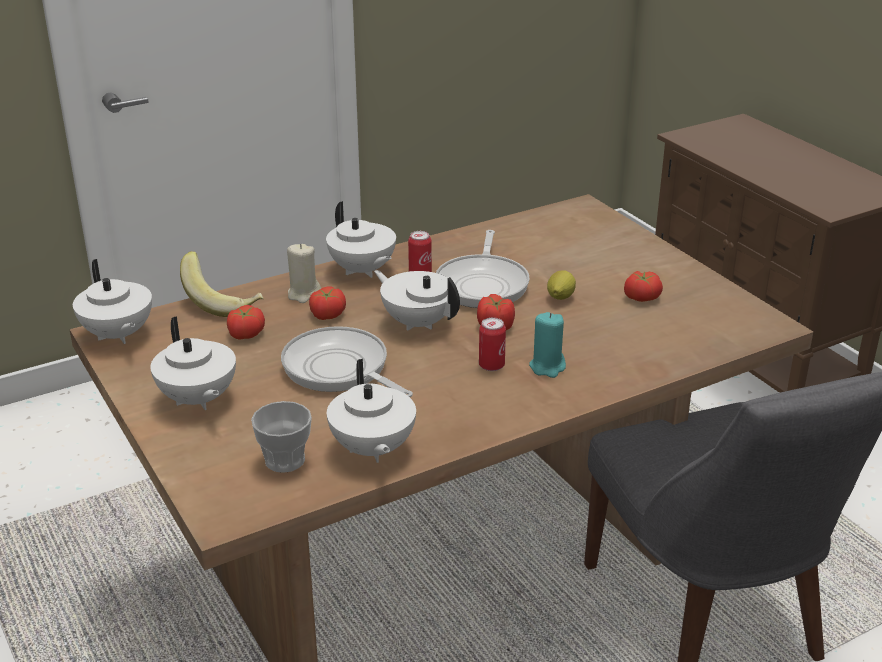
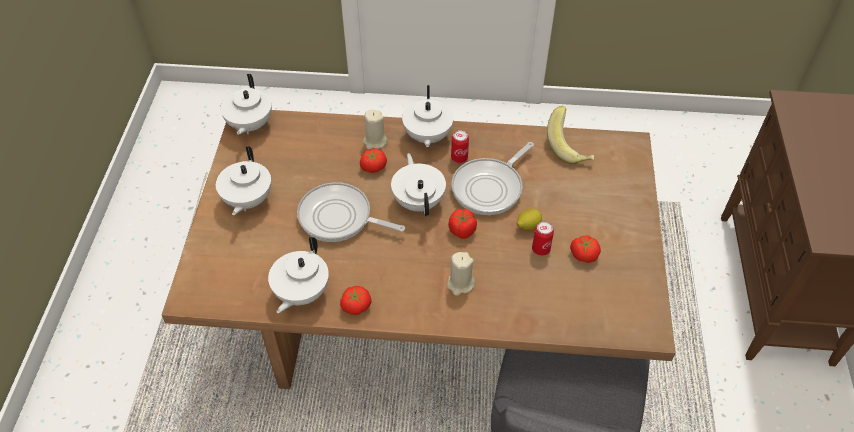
camera: 35 degrees right, 20 degrees up
(223, 303) = (325, 126): banana -> banana (570, 147)
(245, 333) = (315, 159): tomato -> tomato (355, 305)
(285, 460) = (251, 274): cup -> none
(339, 369) = (339, 218): frying pan -> frying pan turned 60 degrees counterclockwise
(491, 366) = (427, 263): can -> can (540, 249)
(547, 367) = (460, 284): turquoise candle -> beige candle

